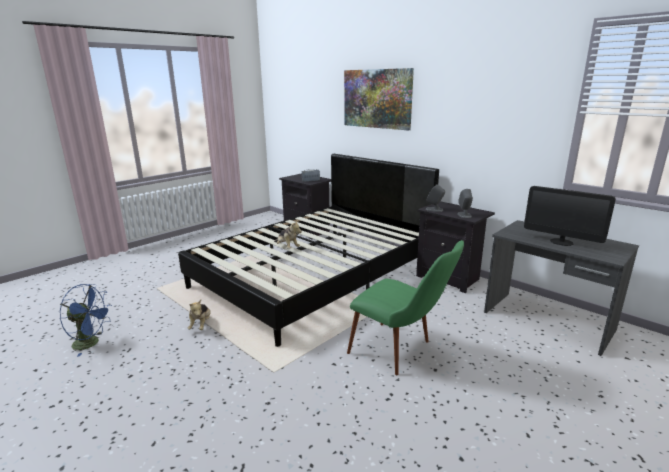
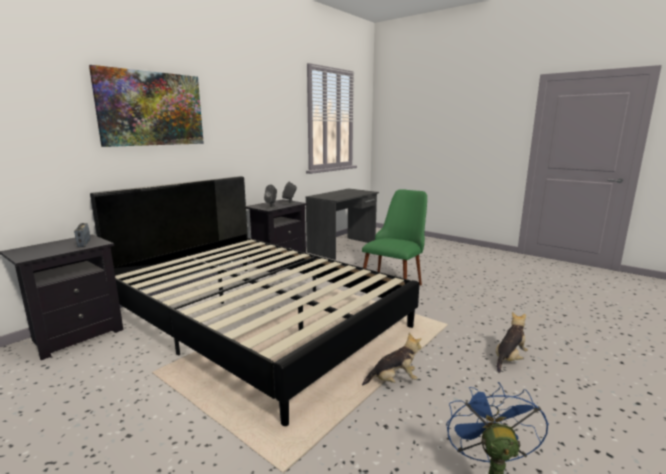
camera: 95 degrees left, 5 degrees down
(287, 247) = (274, 288): plush toy -> plush toy (509, 359)
(561, 242) = (348, 194): monitor -> none

